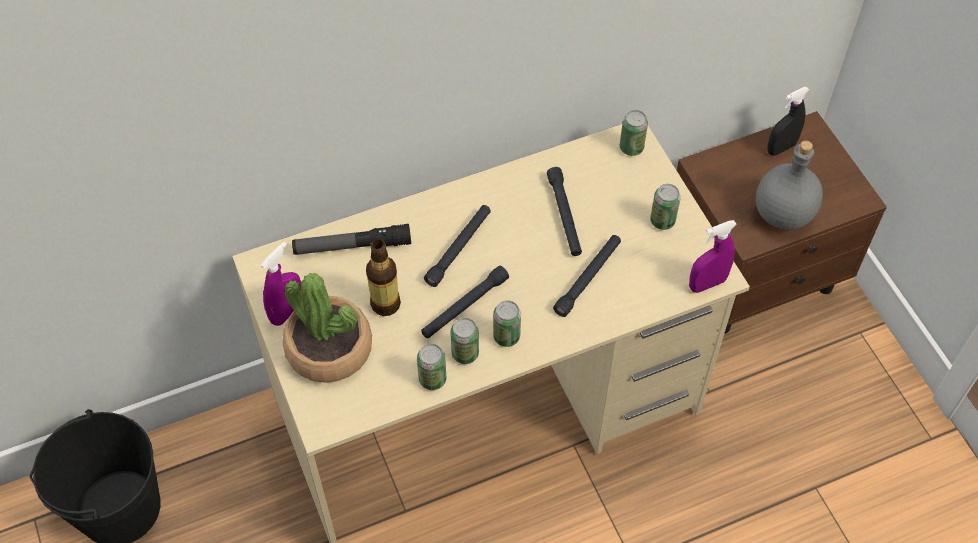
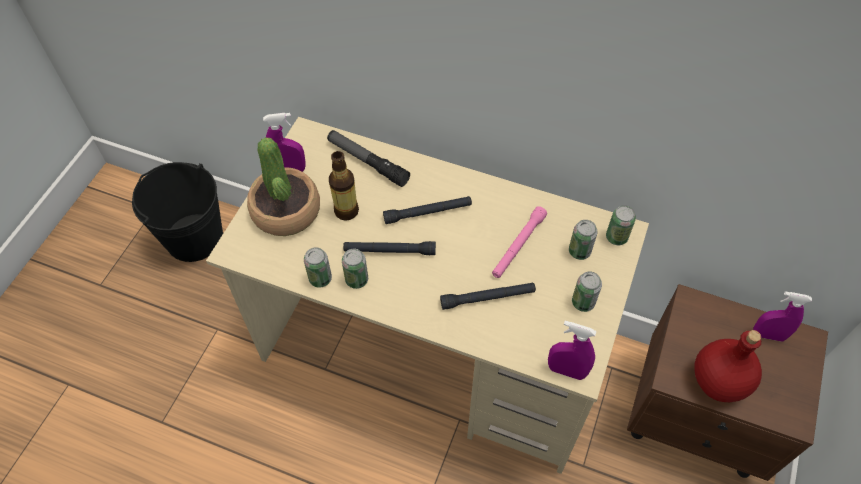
camera: 45 degrees right, 0 degrees up
(506, 336) = (393, 291): can -> can (579, 251)
(564, 216) = (518, 246): black flashlight -> pink flashlight
(781, 148) = (768, 335): black spray bottle -> purple spray bottle
(784, 215) = (718, 383): grey bottle -> red bottle

